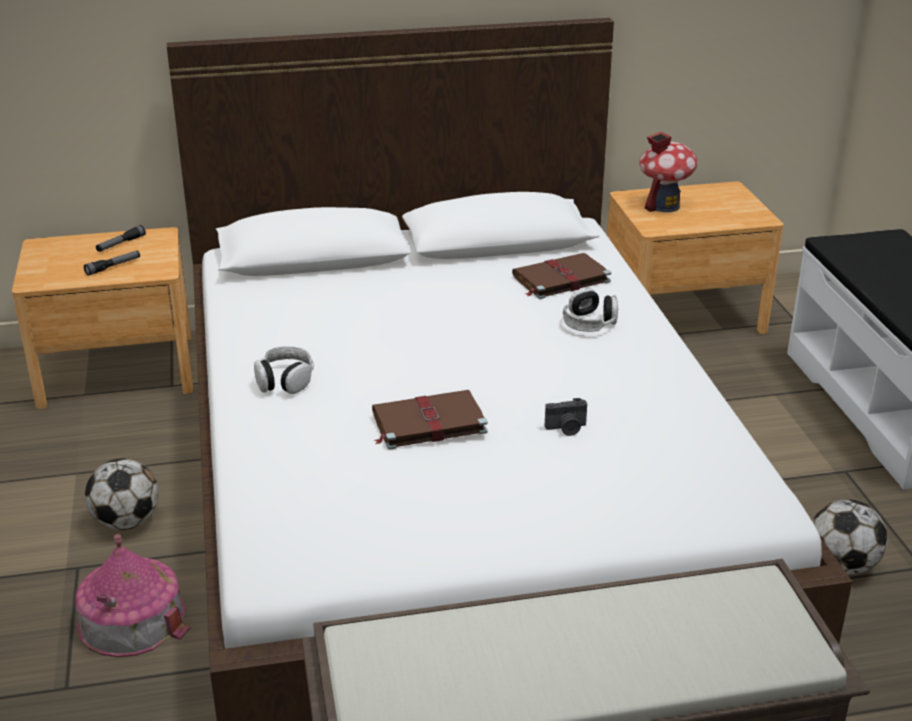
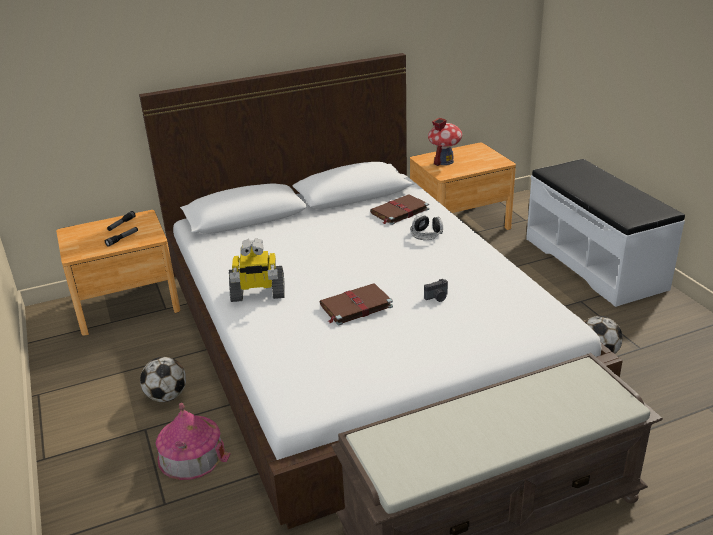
camera: 10 degrees left, 0 degrees up
(284, 380) = (257, 293): headphones -> toy robot

